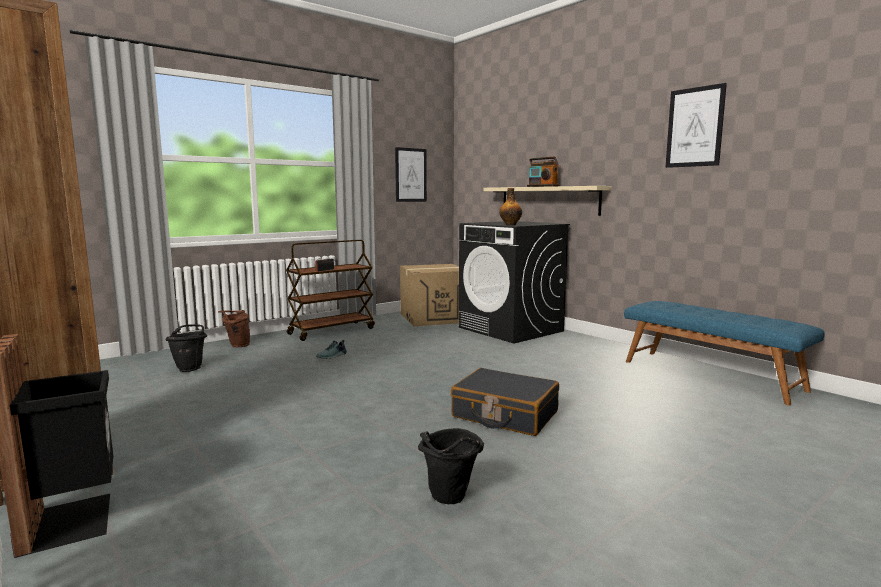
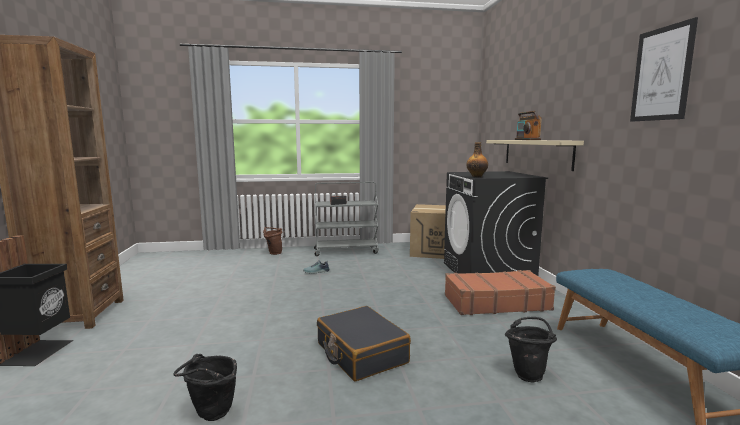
camera: 30 degrees right, 0 degrees up
(190, 368) = (226, 265): black bucket -> black bucket (528, 373)
(332, 331) = (346, 251): brown cart -> grey cart
(410, 175) = (433, 128): picture -> none
(554, 352) = (496, 302): none -> brown suitcase

